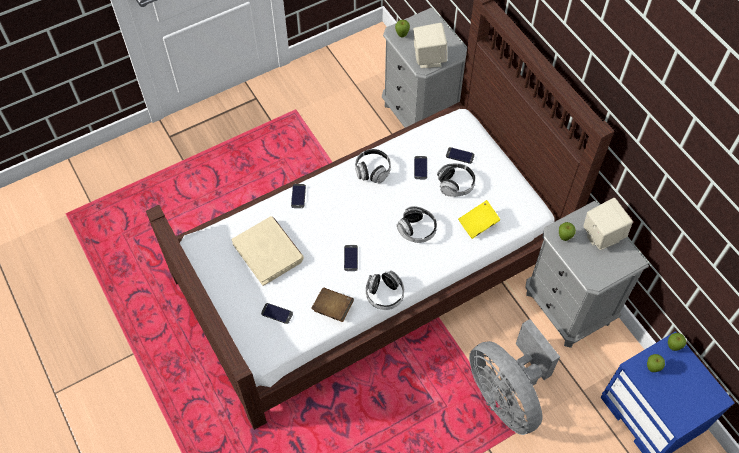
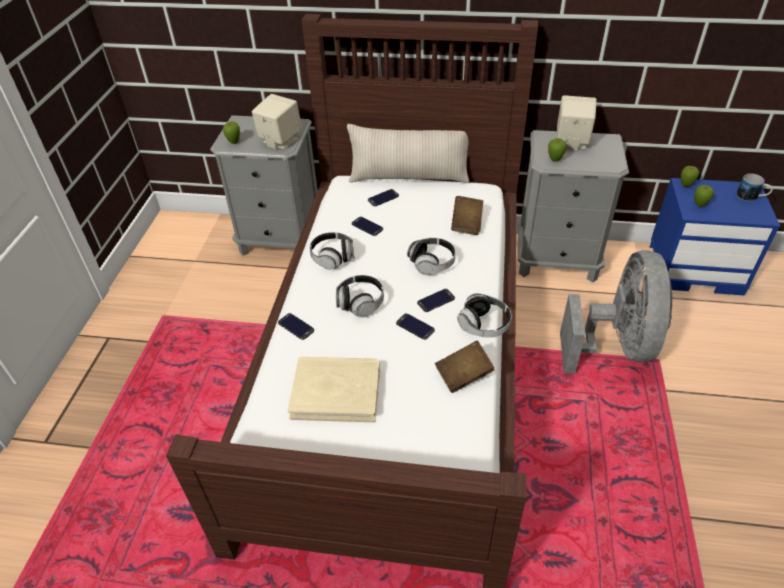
camera: 50 degrees left, 15 degrees down
(277, 313) = (424, 429): phone -> phone (436, 300)
(455, 184) = (410, 215): headphones -> headphones (360, 303)
(478, 224) = (466, 224): yellow book -> brown book
(502, 154) = (409, 177): none -> beige pillow
(506, 395) = (615, 345): grey fan -> grey fan turned 90 degrees counterclockwise
(702, 403) = (751, 197): none -> mug

